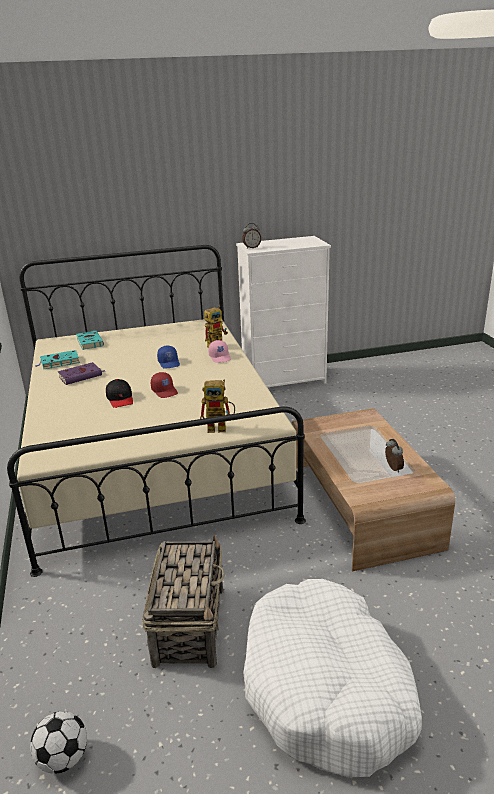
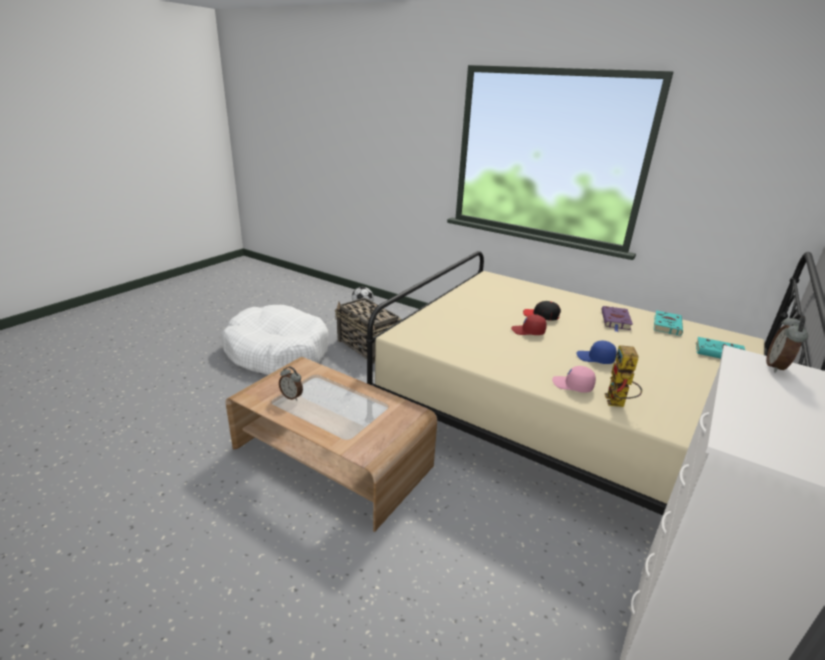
camera: 135 degrees right, 0 degrees up
(221, 427) = (430, 320): toy robot -> none

